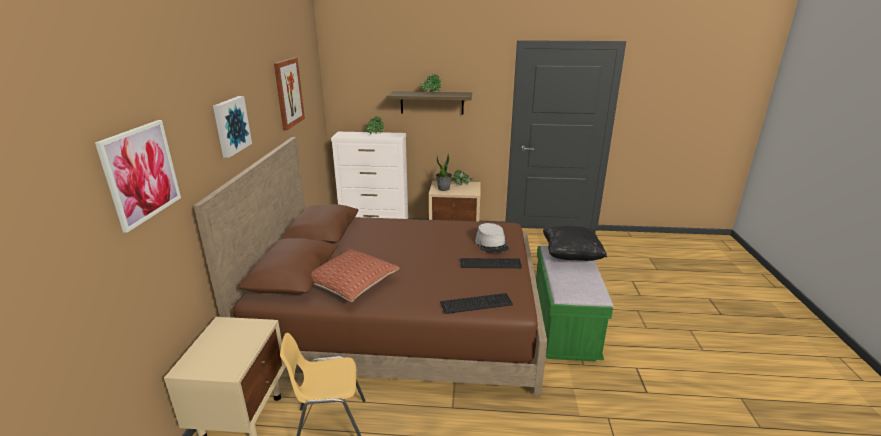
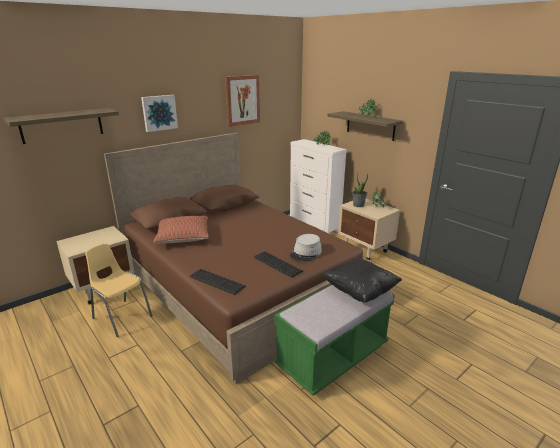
camera: 45 degrees right, 0 degrees up
(141, 173) = (62, 125): picture -> shelf

